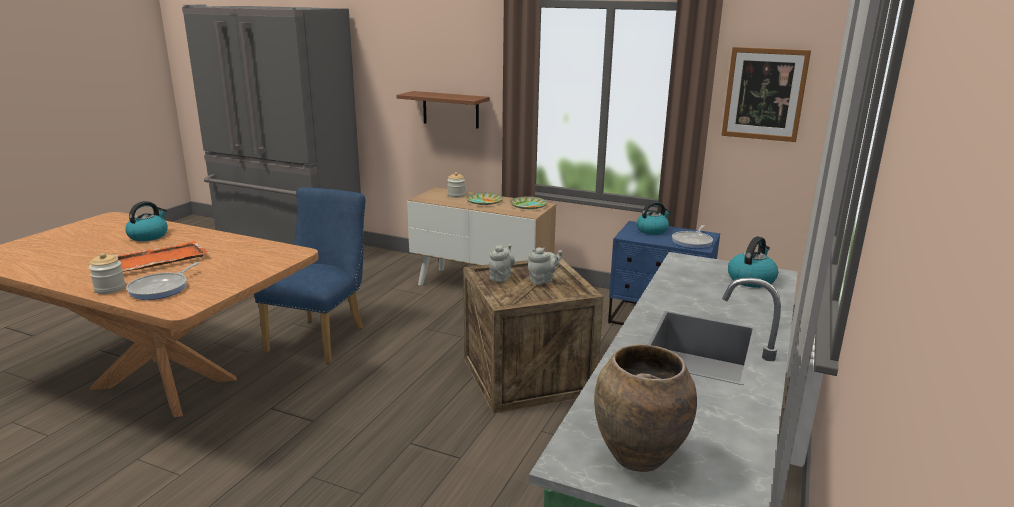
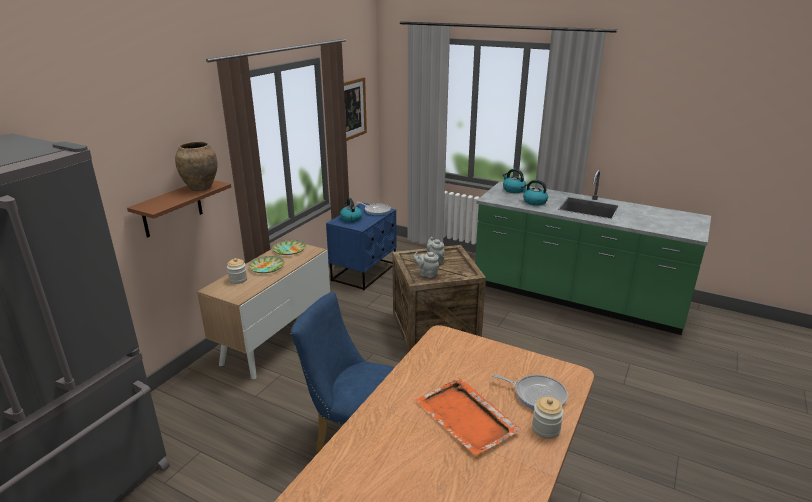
camera: 85 degrees left, 5 degrees up
(149, 236) = (385, 447): kettle -> kettle (534, 202)
(638, 457) = (682, 225): brown vase -> brown vase (200, 188)

